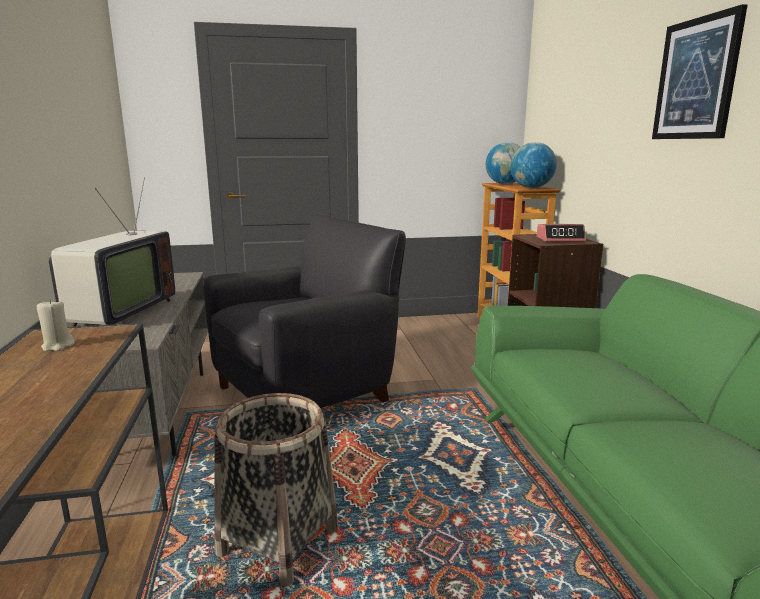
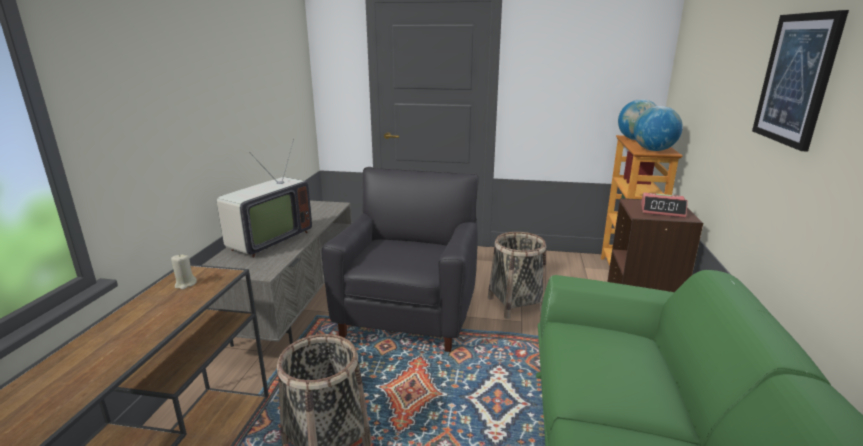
camera: 20 degrees right, 5 degrees up
(306, 393) = (409, 315): black armchair -> black armchair turned 60 degrees counterclockwise
(419, 365) = (516, 304): none -> basket

